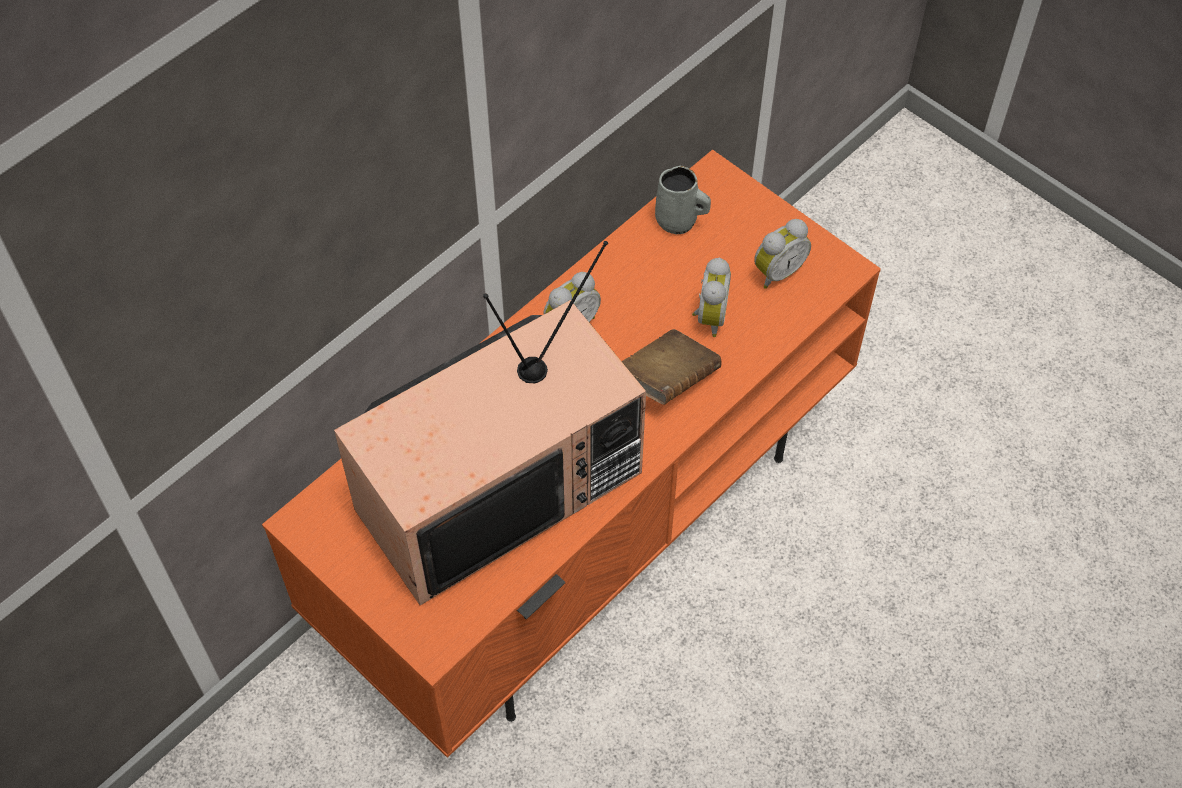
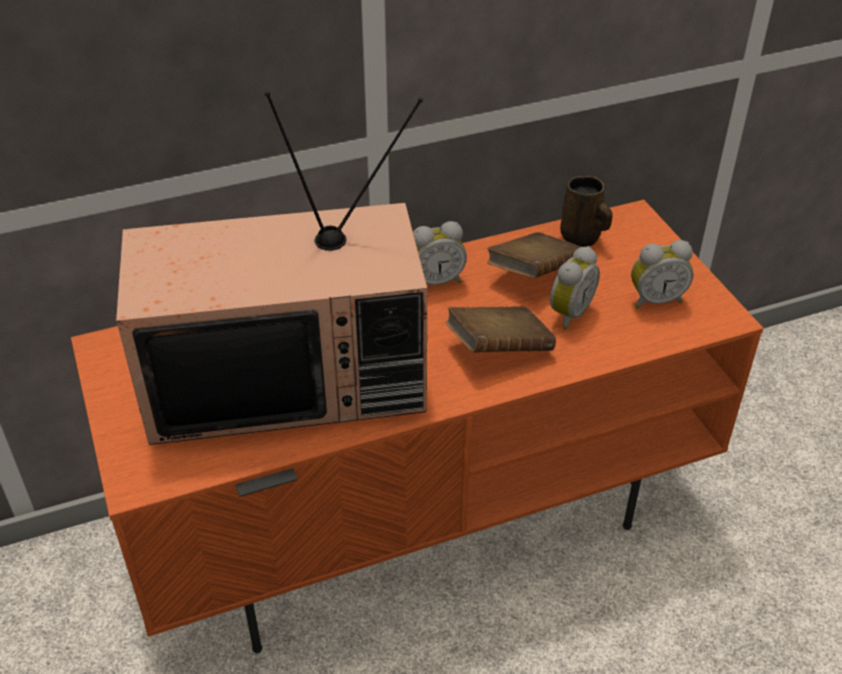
camera: 25 degrees right, 15 degrees down
(656, 281) = (534, 274): none -> brown book
(678, 221) = (582, 238): grey mug -> brown mug

